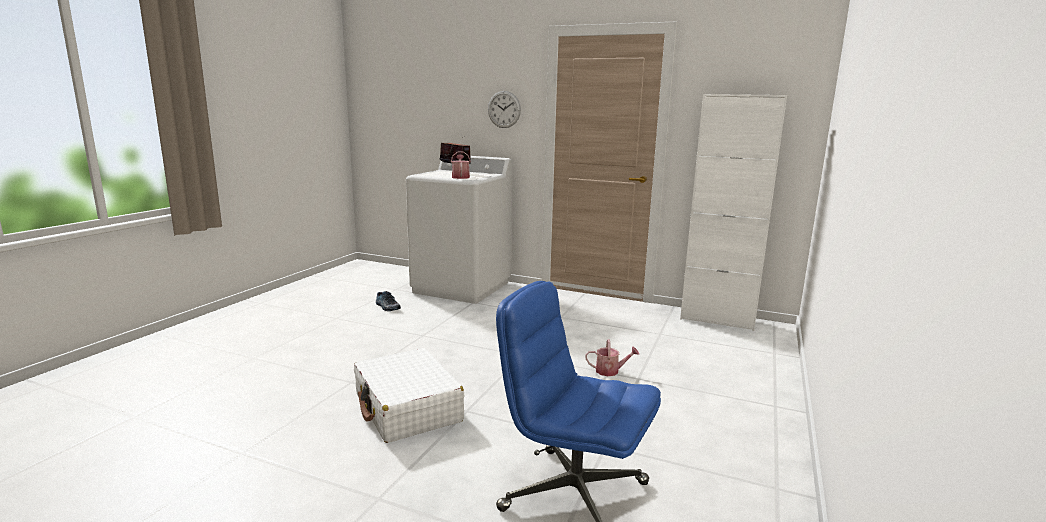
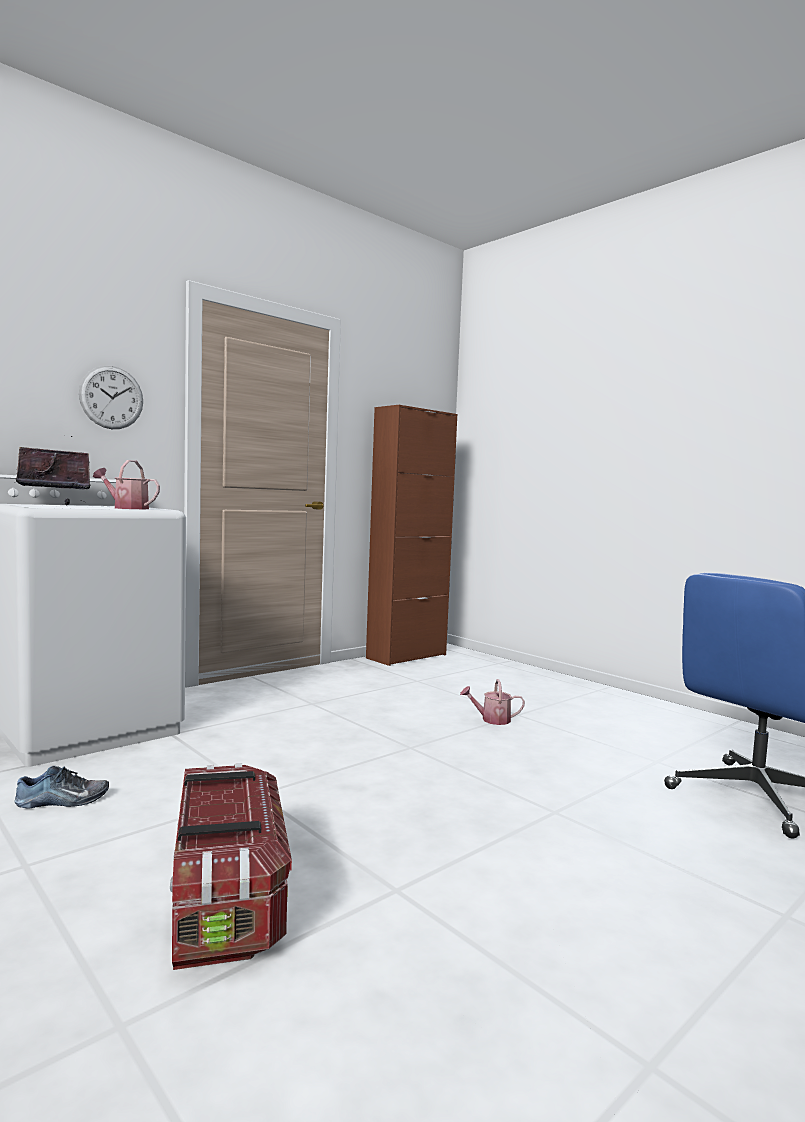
camera: 65 degrees left, 10 degrees down
(330, 353) = (227, 897): none -> storage box
(407, 408) = (528, 852): white suitcase -> none
(610, 371) = (491, 720): watering can -> watering can turned 120 degrees counterclockwise
(717, 319) = (406, 656): white cabinet -> brown cabinet

